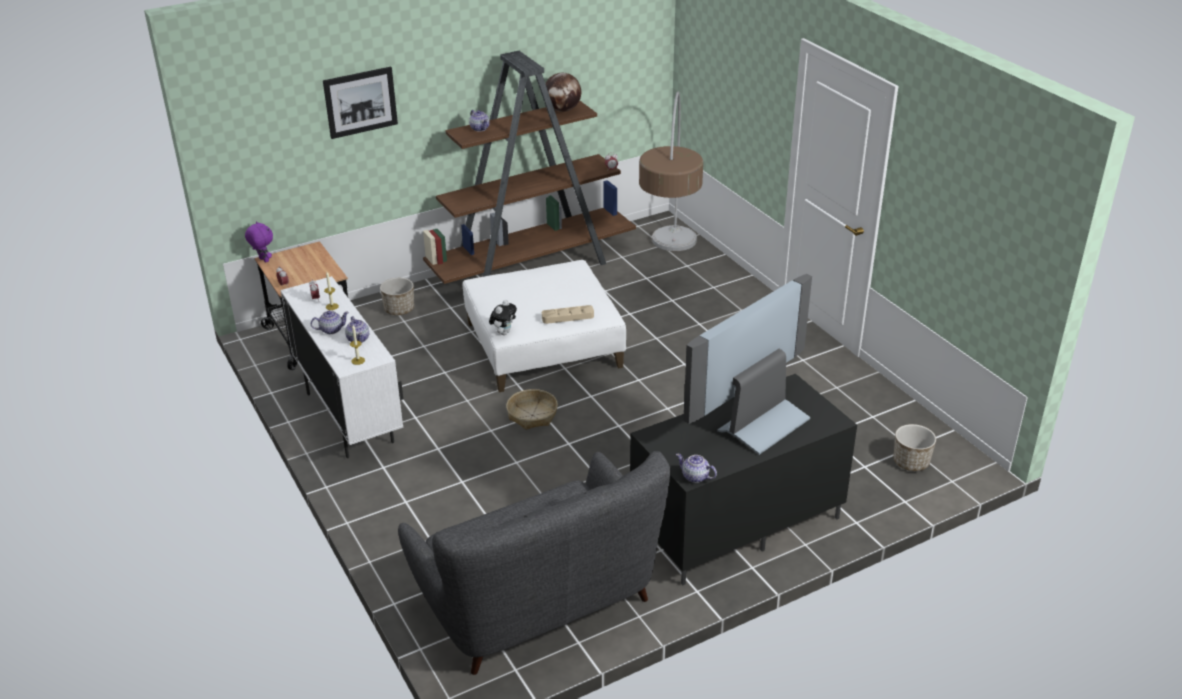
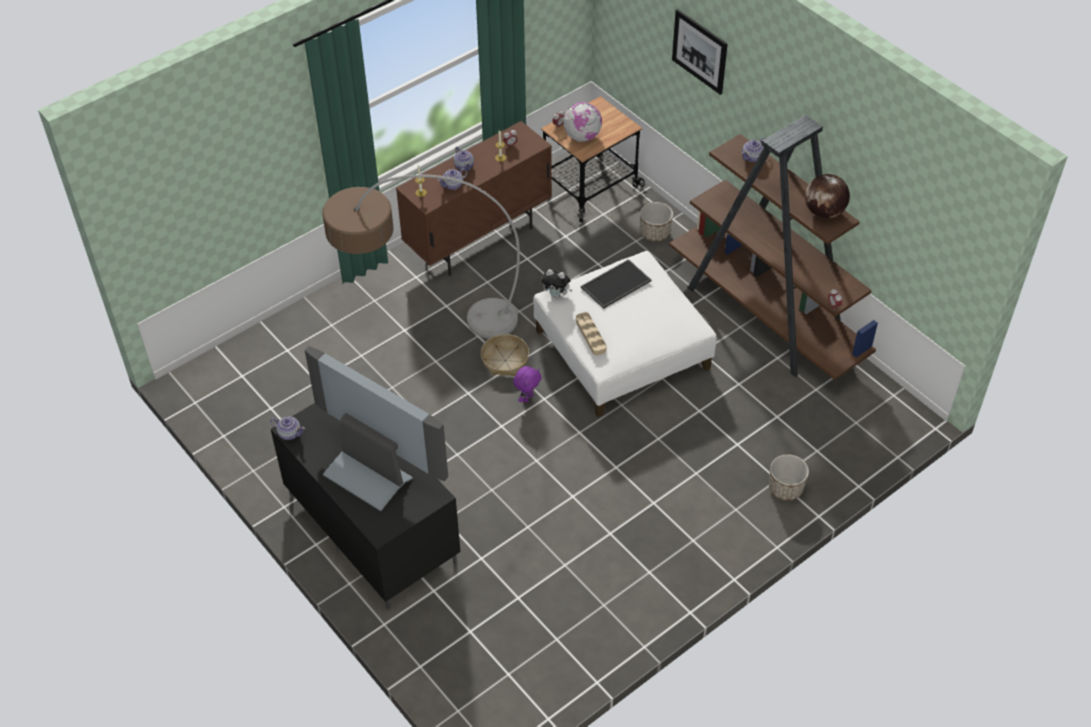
camera: 80 degrees right, 15 degrees up
(263, 260) = (597, 102): purple plush toy -> purple plush toy (527, 398)
(310, 273) = (582, 136): none -> globe
(349, 417) = (479, 240): white cabinet -> brown cabinet
(507, 296) = (616, 285): none -> tray
(538, 602) = (264, 404): grey sofa -> none
(670, 272) = (797, 436): floor lamp -> floor lamp (422, 323)
(695, 477) = (289, 433): teapot -> teapot turned 90 degrees clockwise
(910, 462) = (483, 673): planter -> planter (785, 488)

